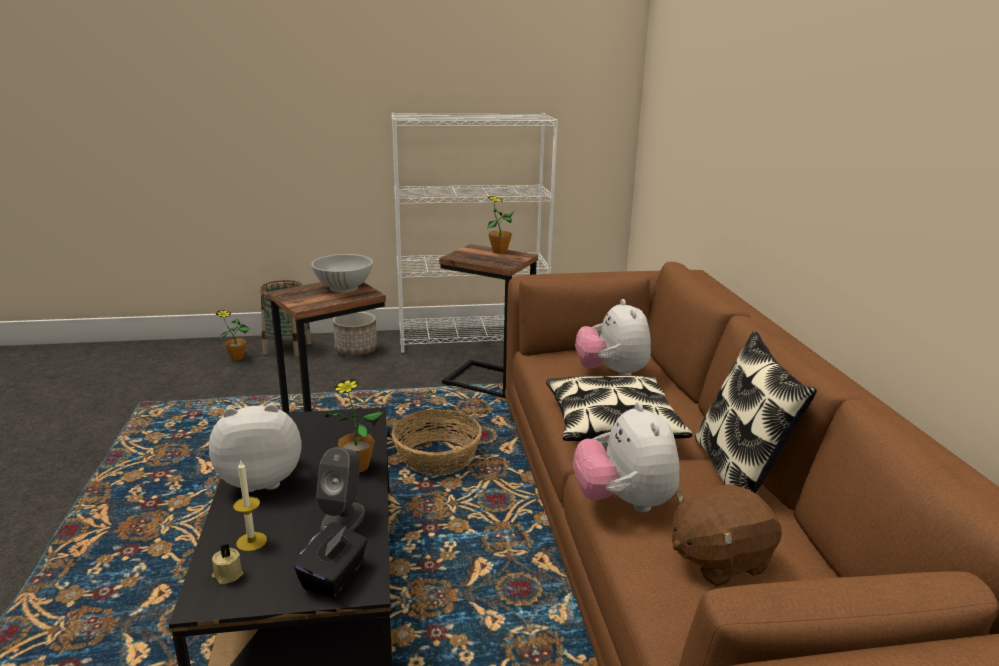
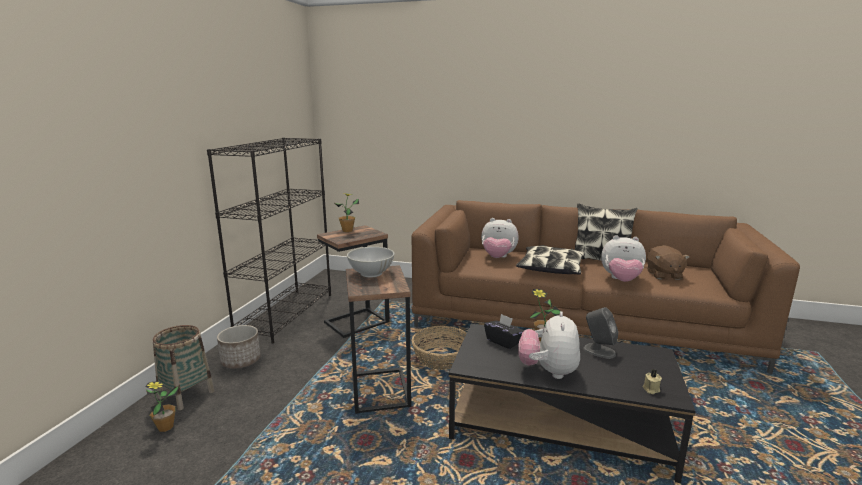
camera: 65 degrees left, 5 degrees down
(251, 541) = (618, 380): candle -> none
(334, 576) = (652, 359): black tissue box -> black tissue box (503, 341)
(473, 338) = (286, 313): white bookcase -> black bookcase

